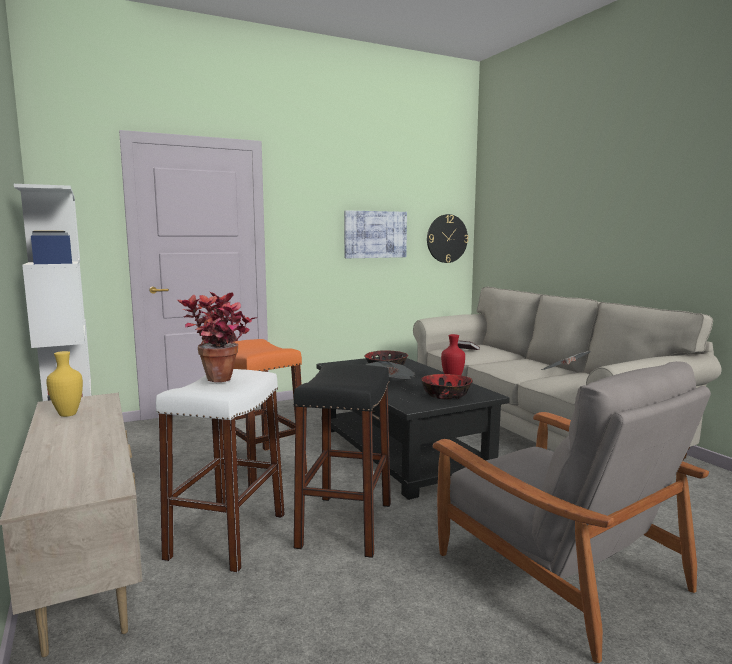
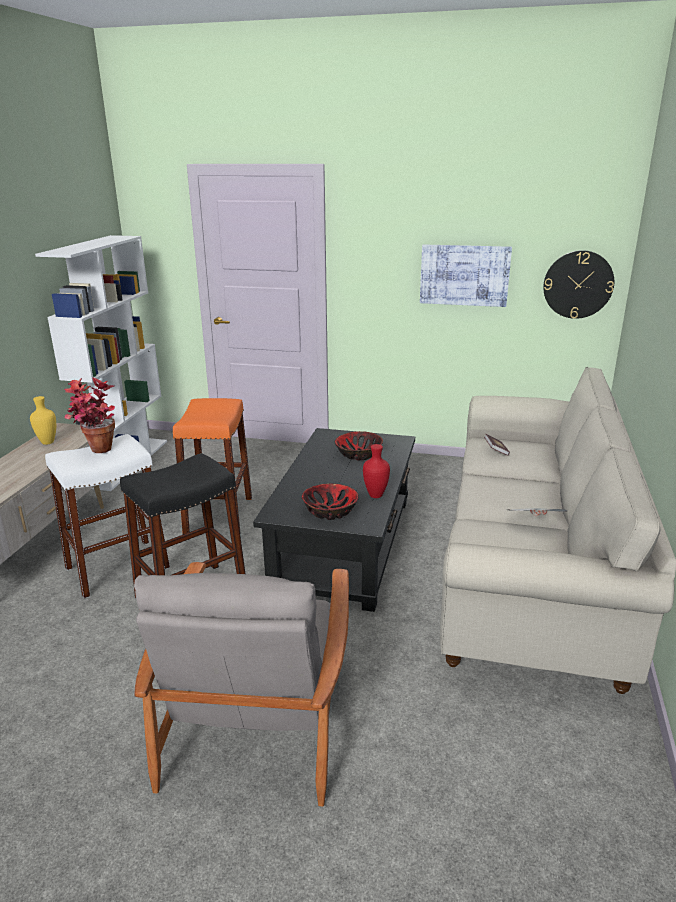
camera: 40 degrees right, 15 degrees up
(392, 384) = (318, 479): newspaper -> none

